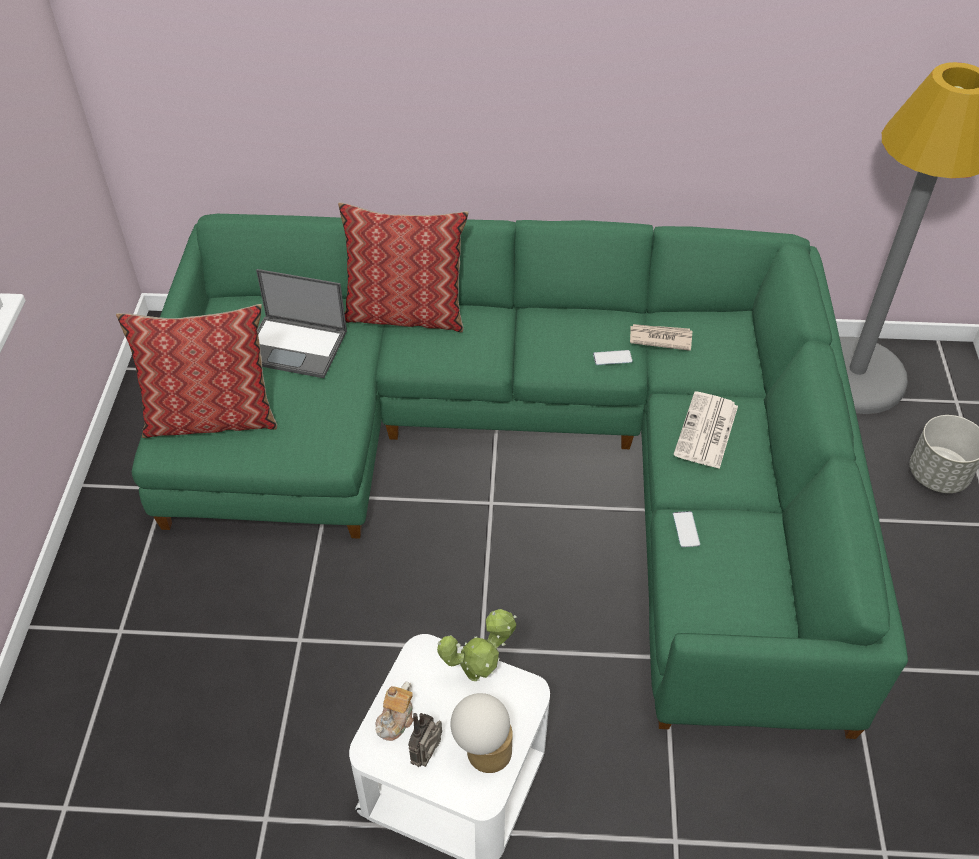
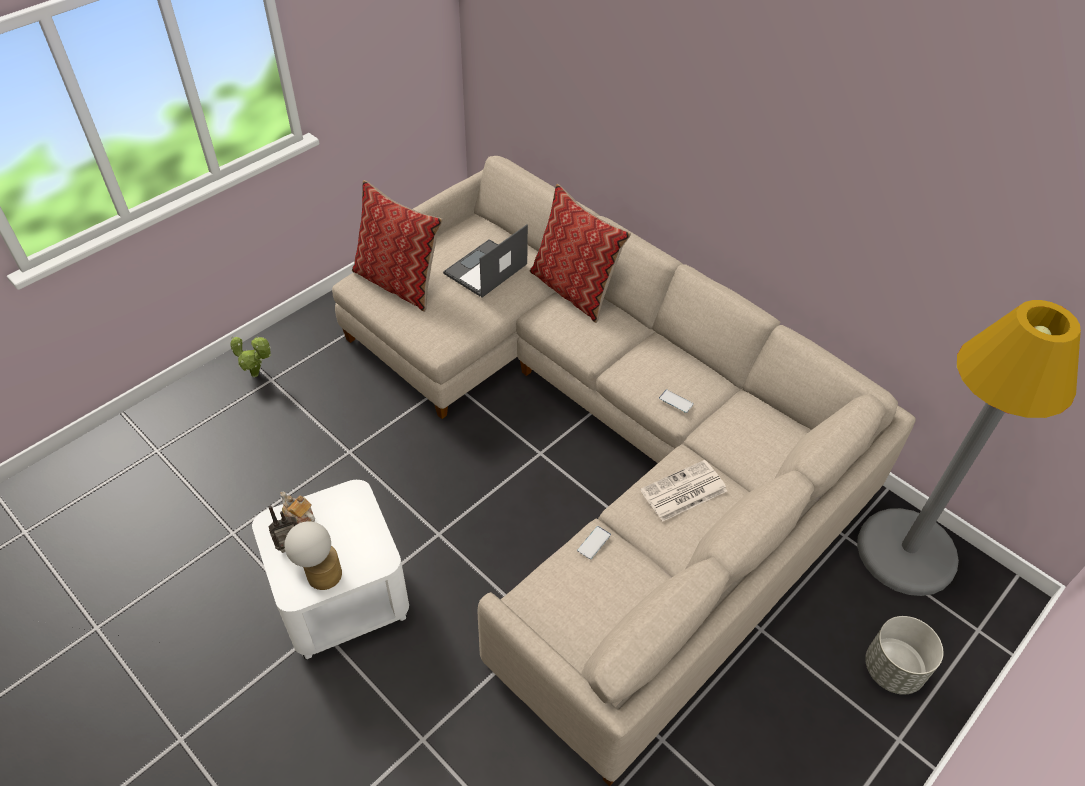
camera: 40 degrees right, 0 degrees up
(296, 346) = (485, 269): laptop -> laptop turned 75 degrees clockwise
(396, 720) = (299, 517): teapot -> teapot turned 60 degrees clockwise
(478, 673) = (369, 527): potted plant -> potted plant (257, 375)
(529, 451) = (600, 438): green sofa -> beige sofa
(660, 338) = (726, 410): newspaper -> none

